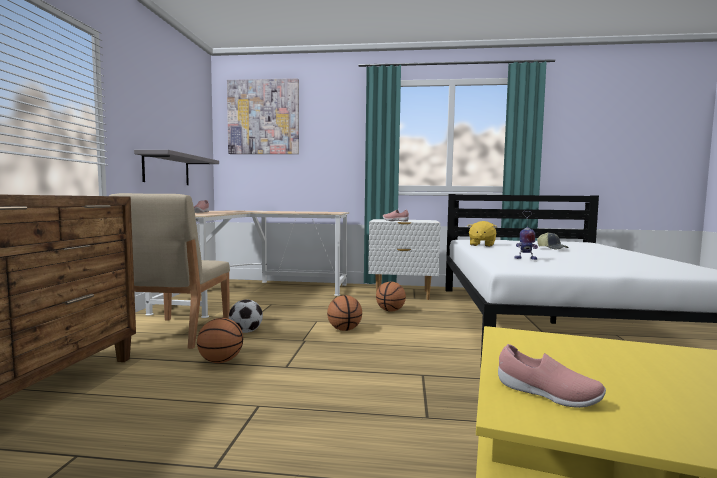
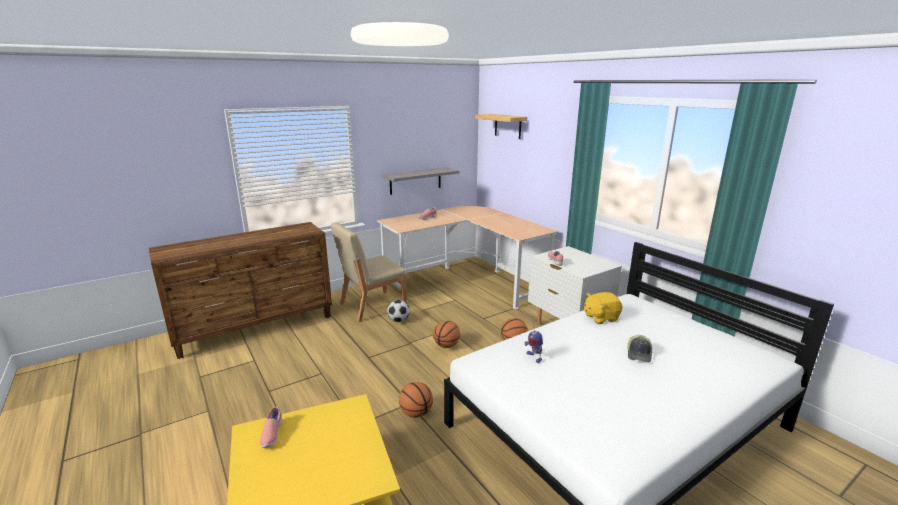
camera: 50 degrees right, 15 degrees up
(221, 361) = (354, 337): basketball -> basketball (416, 413)
(263, 117) = (508, 126): picture -> shelf

